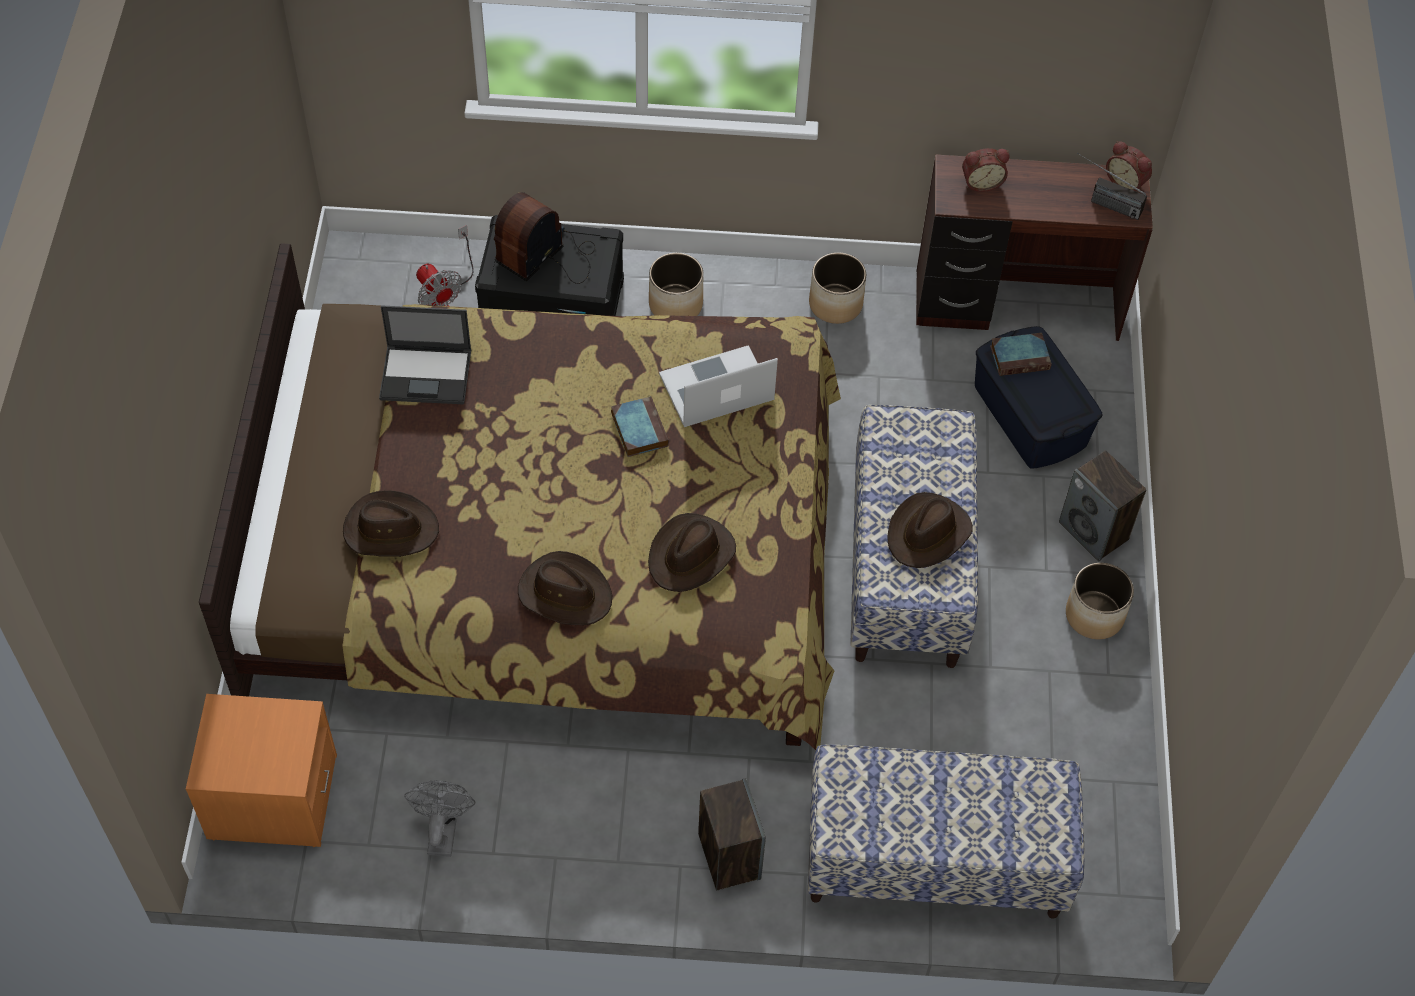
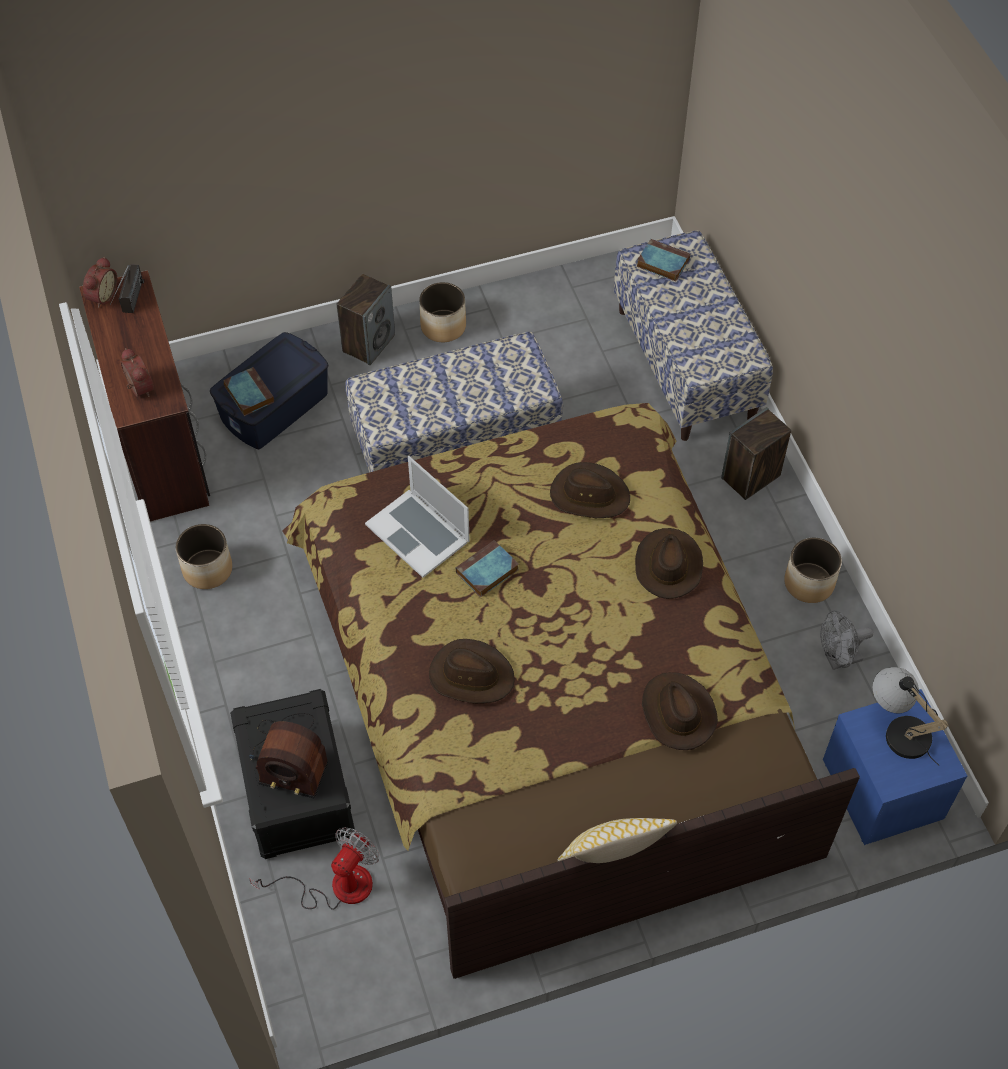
camera: 110 degrees left, 0 degrees up
(272, 797) = (882, 790): orange nightstand -> blue nightstand
(273, 748) = (898, 729): none -> table lamp
(280, 424) = (612, 859): none -> pillow
(427, 375) = (506, 754): laptop -> none
(675, 304) = (255, 691): planter -> planter (809, 583)
(928, 533) = (476, 375): brown hat -> brown hat (471, 675)
(1037, 802) = (661, 263): none -> book

